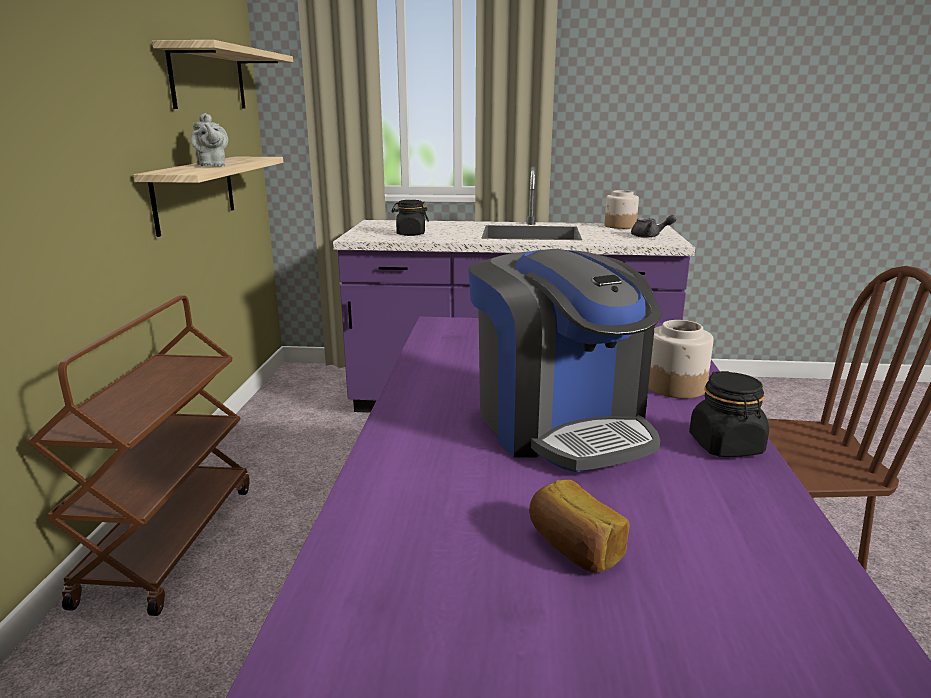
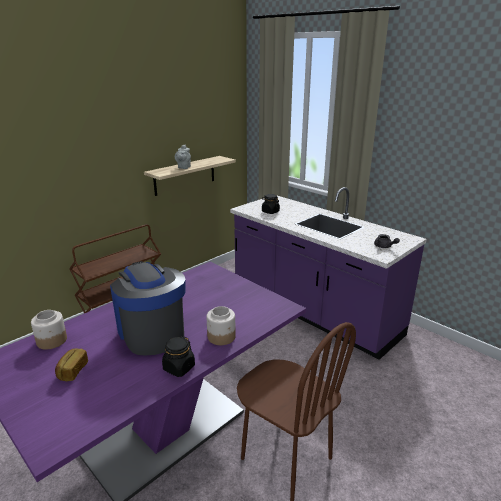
camera: 40 degrees right, 5 degrees up
(209, 79) = (204, 123): shelf -> none
(560, 424) = (151, 332): coffee machine -> coffee machine turned 135 degrees clockwise
(620, 226) = (390, 233): jar -> jar (51, 340)

